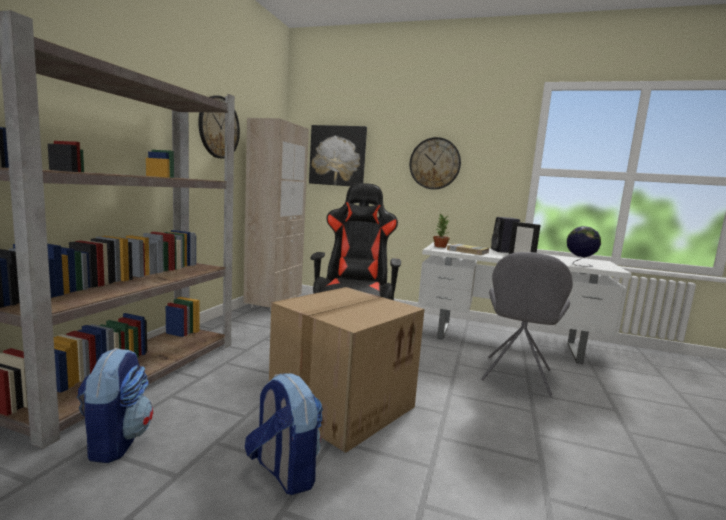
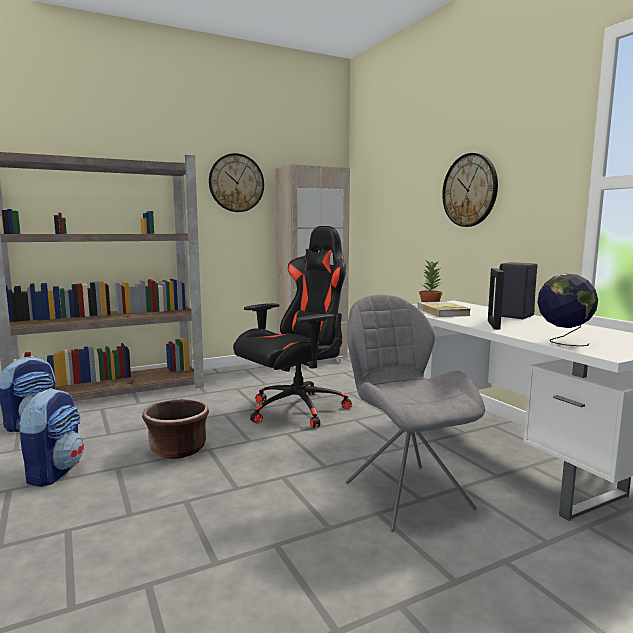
camera: 45 degrees right, 0 degrees up
(338, 156) = (384, 194): picture -> none
(342, 404) = (178, 450): cardboard box -> brown planter
(516, 377) = (405, 493): grey chair -> grey chair turned 90 degrees clockwise

